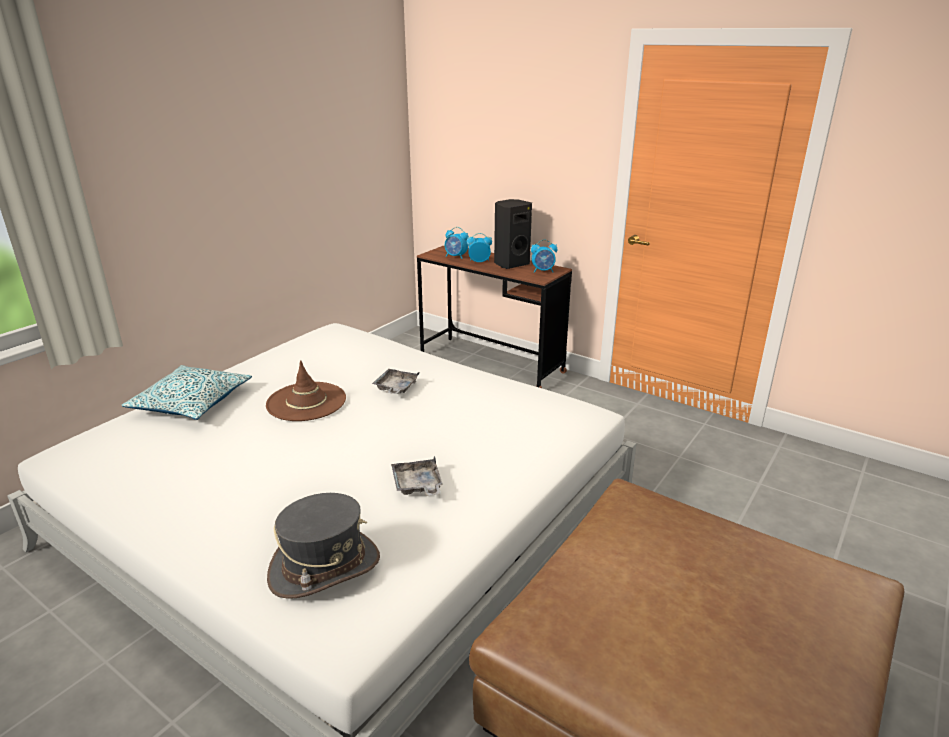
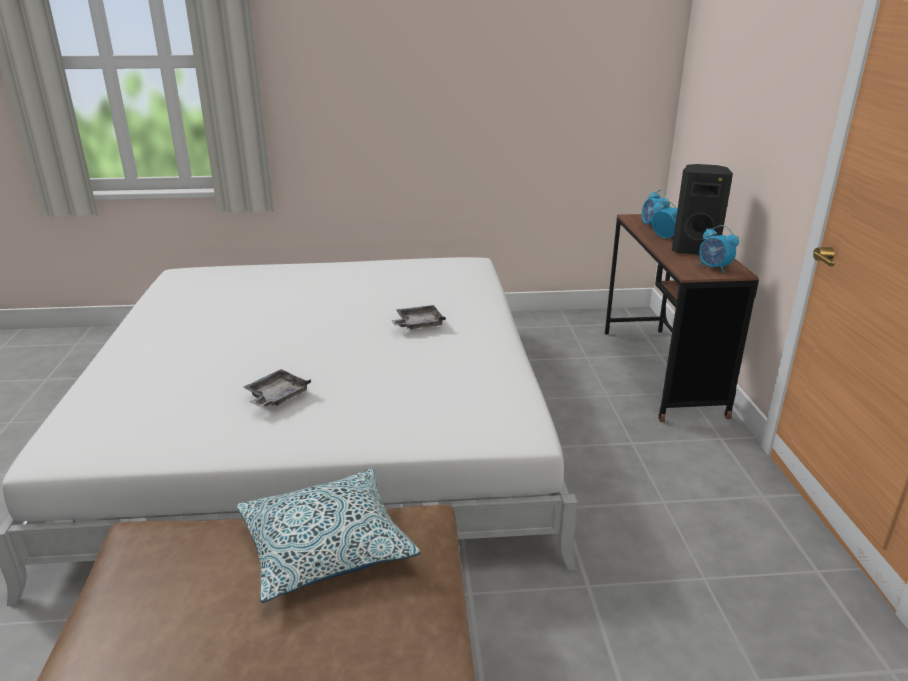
camera: 50 degrees right, 0 degrees up
(191, 403) = (288, 273): pillow -> pillow (326, 546)
(306, 402) = (341, 303): brown hat -> none
(325, 568) = (133, 408): grey hat -> none

